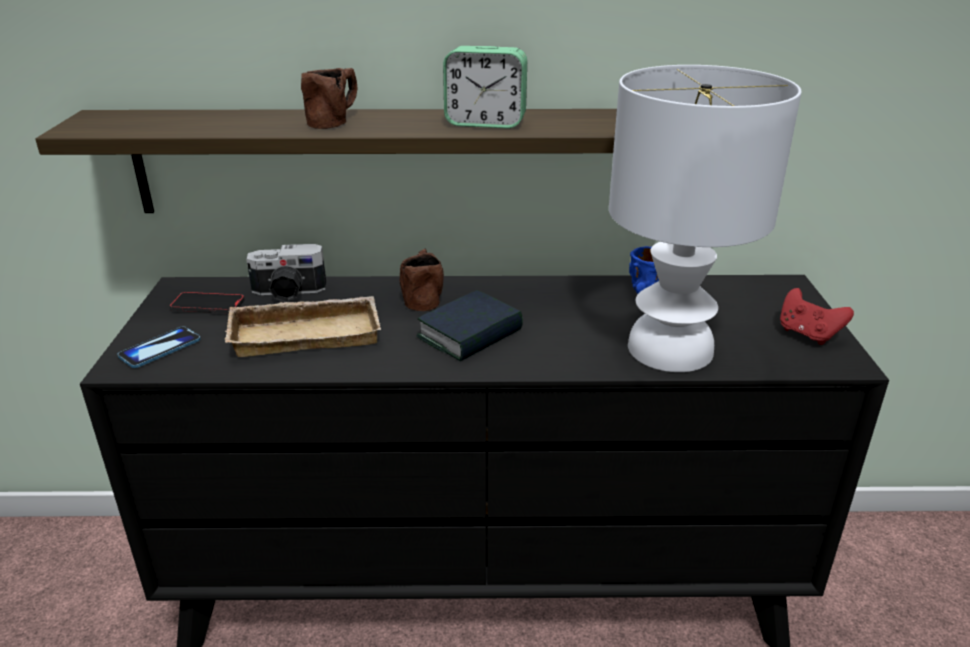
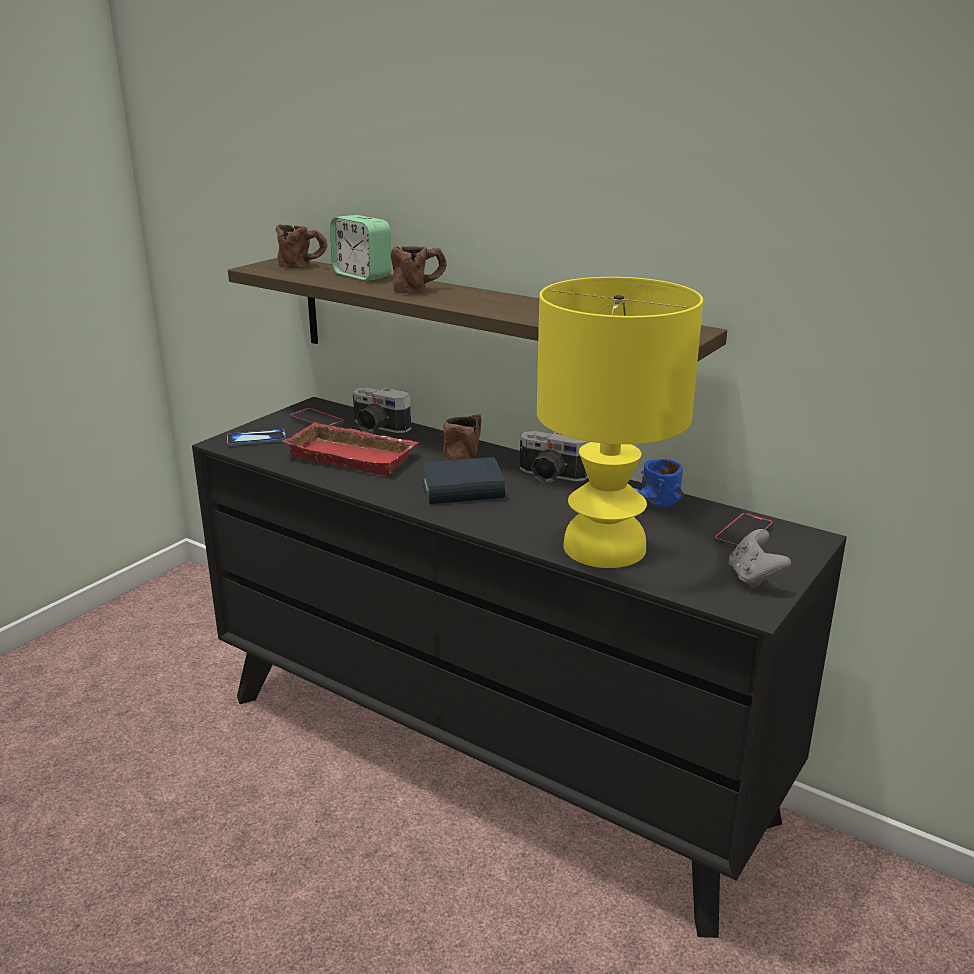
camera: 35 degrees right, 5 degrees down
(138, 117) = (304, 266): none -> brown mug
(308, 333) = (355, 456): beige tray -> red tray
(485, 123) = (521, 309): alarm clock -> alarm clock (362, 275)
(526, 293) = (550, 476): none -> camera
(672, 348) = (607, 548): white table lamp -> yellow table lamp
(744, 298) = (743, 535): none -> phone
(807, 334) = (754, 578): red game controller -> grey game controller

